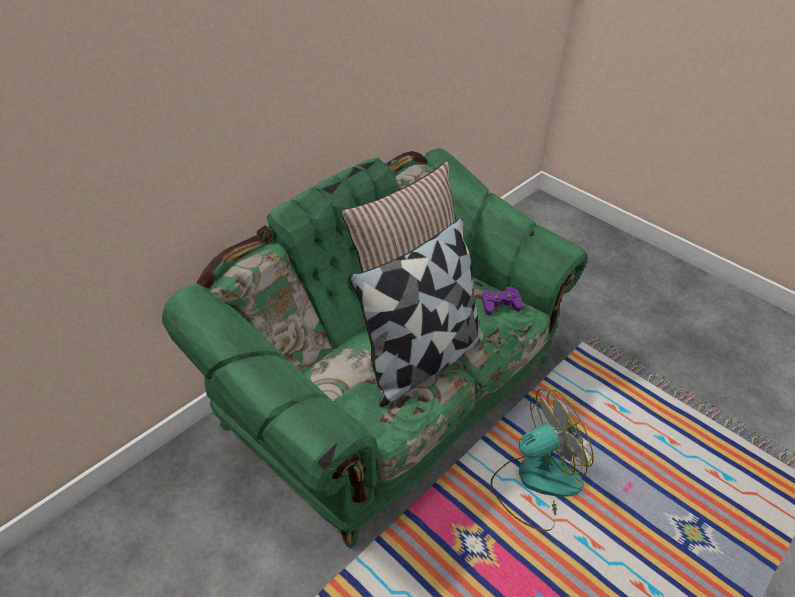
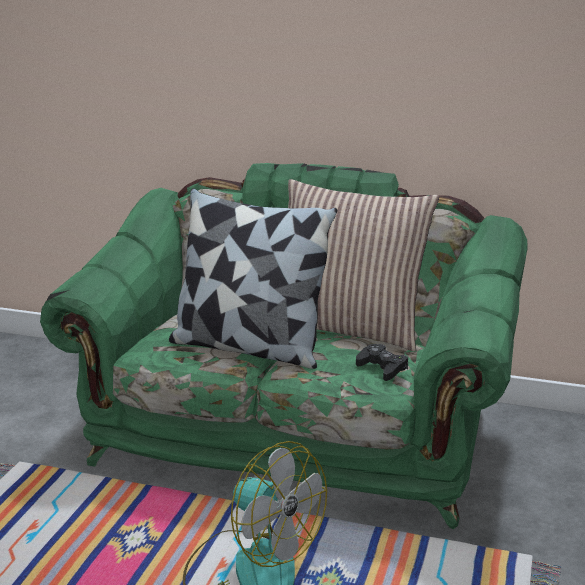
camera: 65 degrees right, 20 degrees down
(500, 304) = (382, 368): purple game controller -> black game controller

